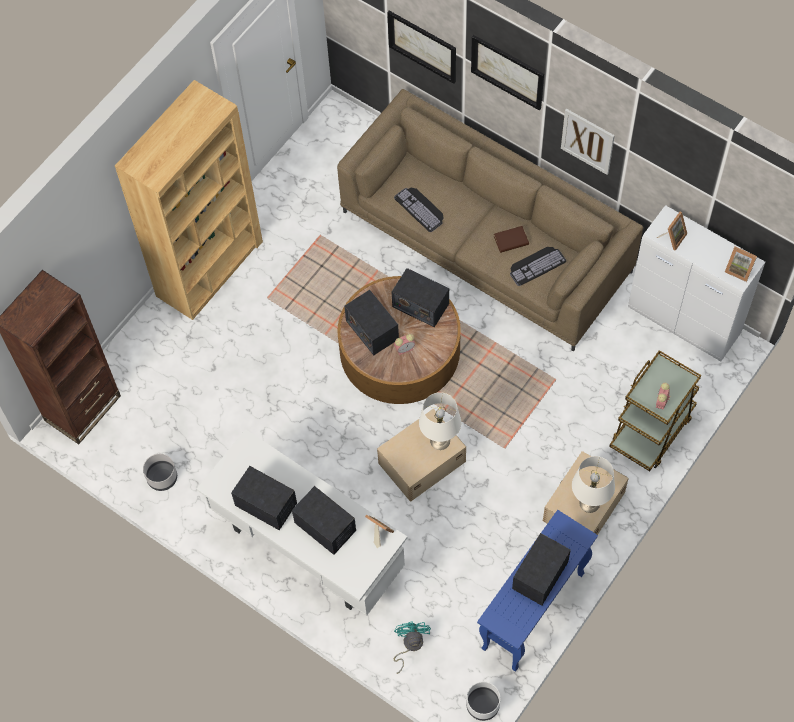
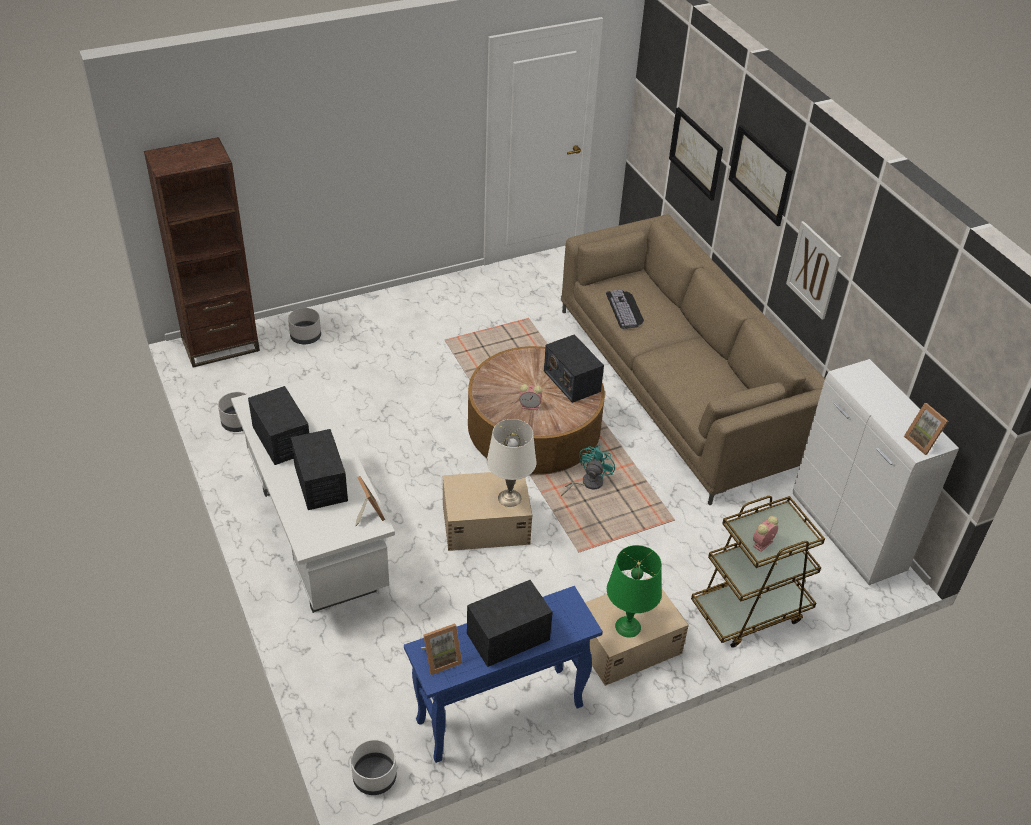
camera: 25 degrees right, 20 degrees down
(148, 359) = (306, 337): none -> grey planter
(210, 268) = (413, 301): brown bookcase -> none
(372, 329) = (510, 379): radio -> none
(410, 645) = (344, 676): turquoise fan -> turquoise fan (587, 483)
(511, 240) = (696, 366): brown book -> none
(536, 264) = (709, 393): keyboard -> none
(590, 503) = (628, 627): white table lamp -> green table lamp
(672, 237) = (860, 386): picture frame -> picture frame (441, 659)

